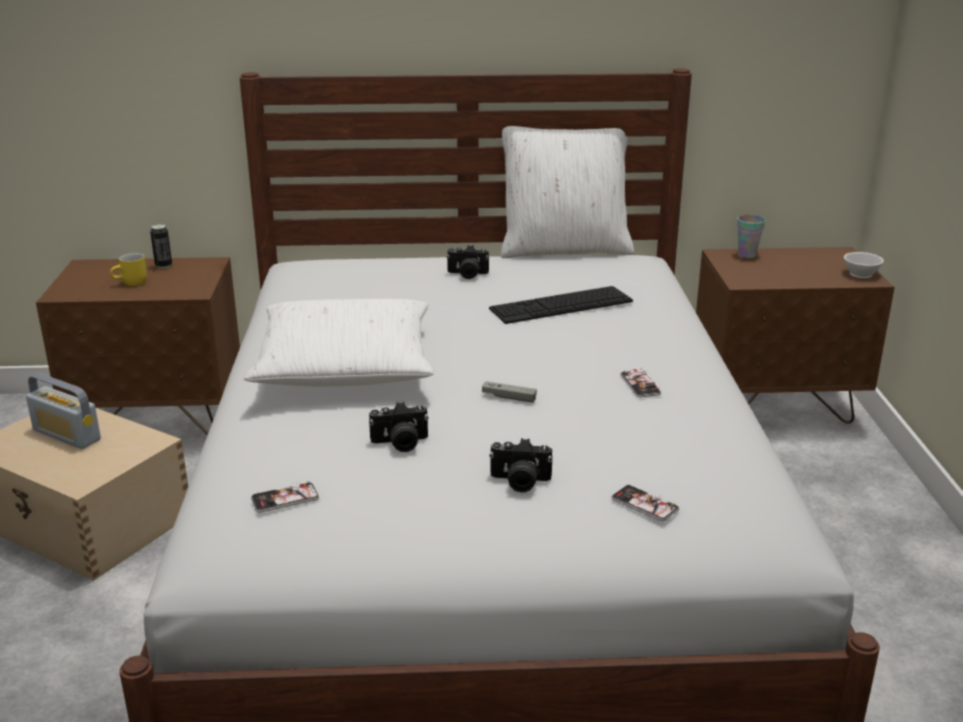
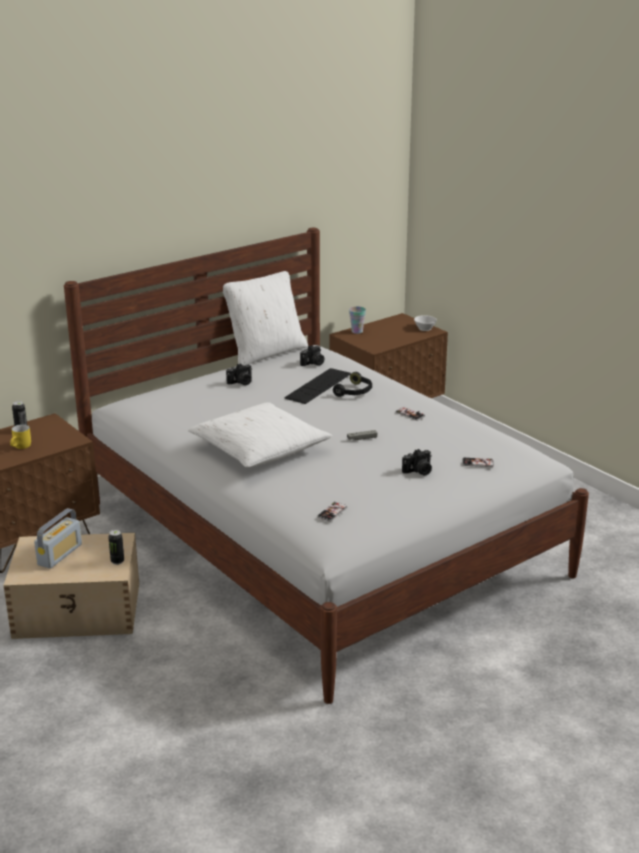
camera: 35 degrees left, 0 degrees up
(67, 435) = (60, 554): radio -> radio turned 60 degrees counterclockwise
(106, 469) = (117, 561): none -> can
(400, 443) = (345, 474): camera -> camera (313, 363)
(603, 327) = (355, 392): none -> black headphones

